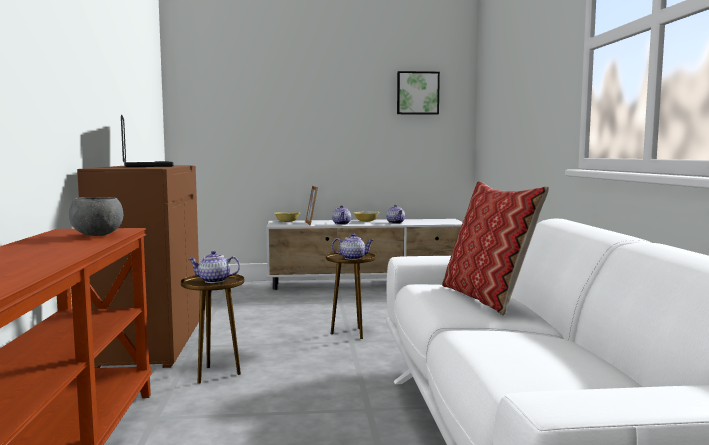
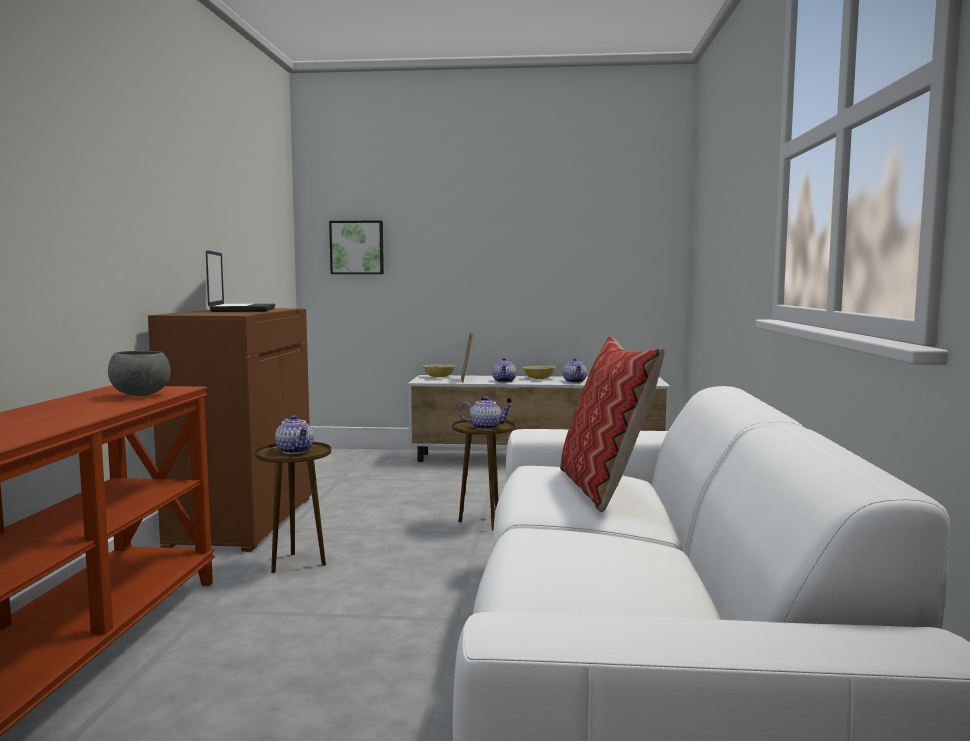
camera: 10 degrees right, 0 degrees up
(214, 281) = (296, 451): teapot -> teapot turned 135 degrees counterclockwise
(417, 93) = (610, 212): picture -> picture (357, 247)

